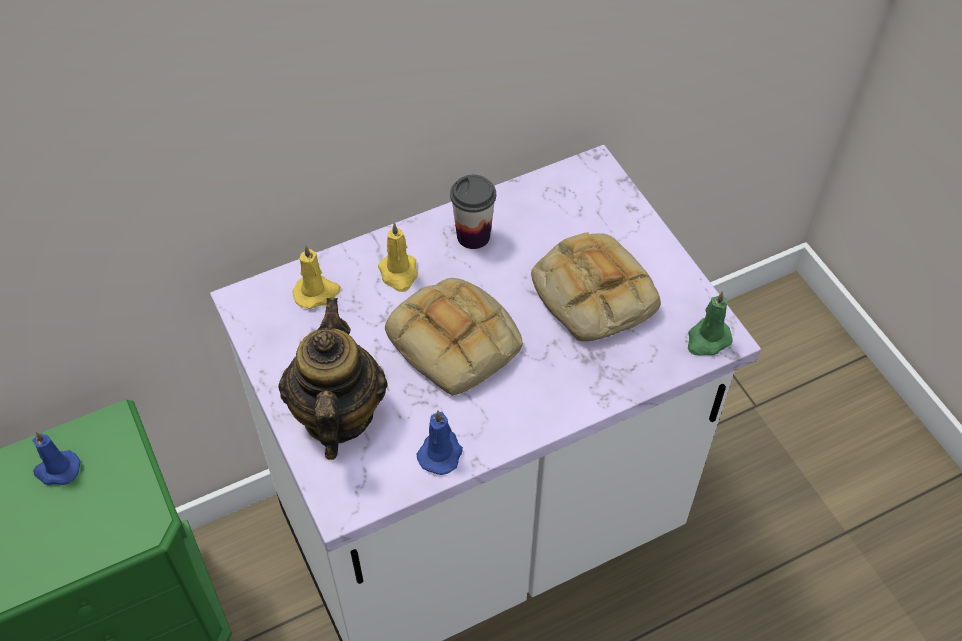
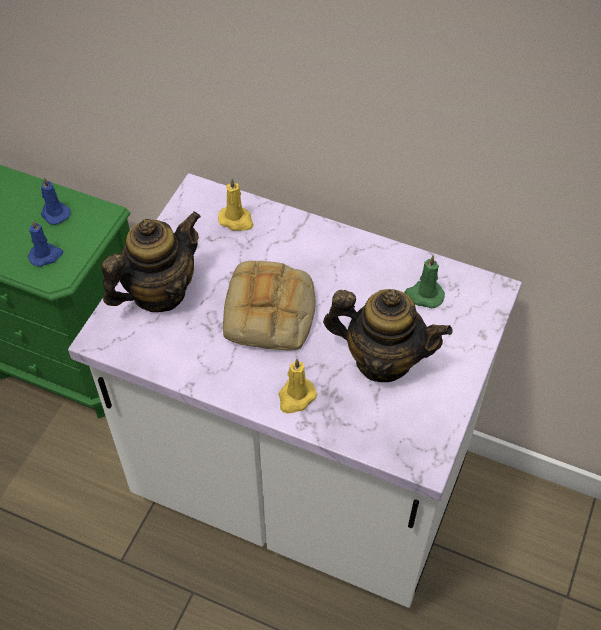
camera: 50 degrees right, 0 degrees up
(399, 273) = (292, 248): yellow candle -> yellow candle (296, 397)
(441, 452) = (180, 362): blue candle -> blue candle (46, 255)
(473, 236) = (362, 265): cup -> none
(590, 293) = (382, 359): bread -> teapot
(707, 340) = (414, 454): green candle -> green candle (424, 295)

